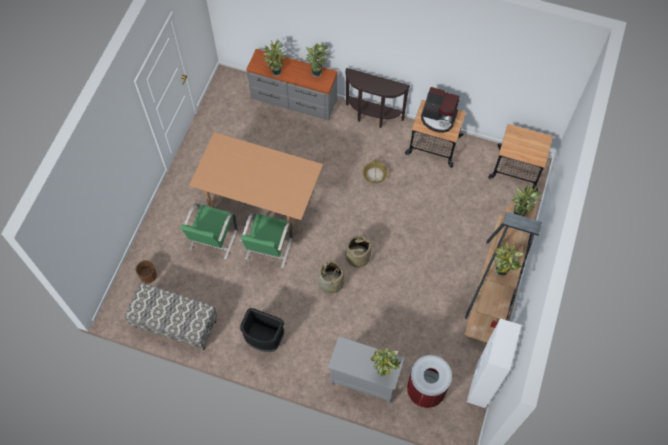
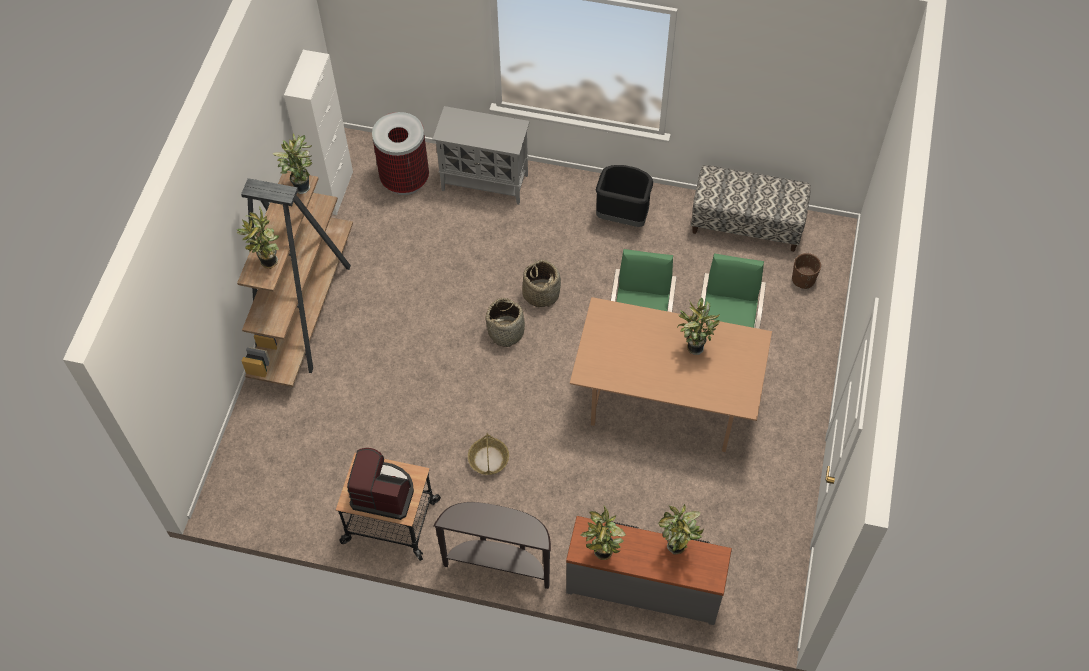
camera: 175 degrees right, 5 degrees down
(384, 371) = (457, 122): potted plant -> potted plant (693, 346)
(517, 168) = (252, 492): cart -> none

